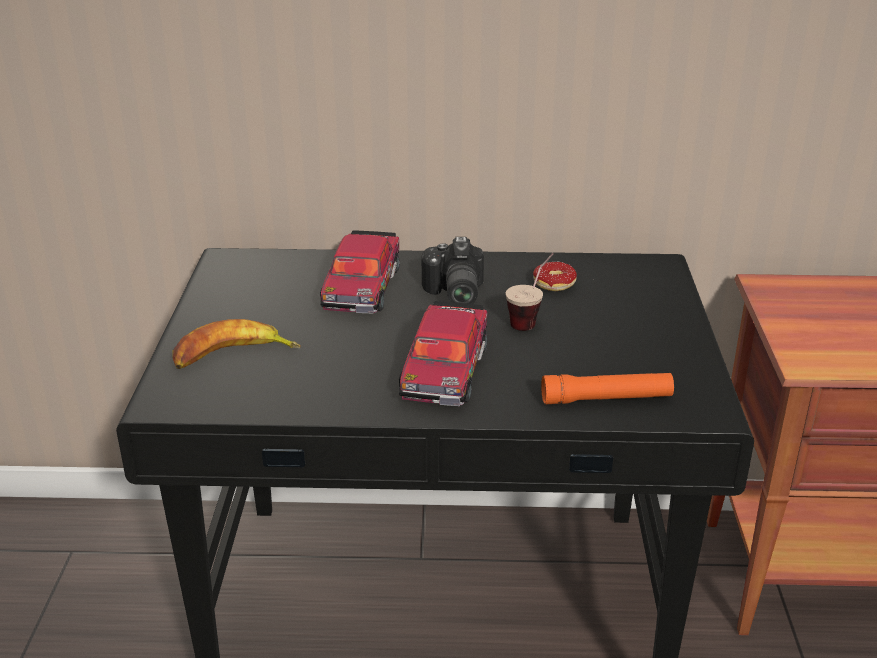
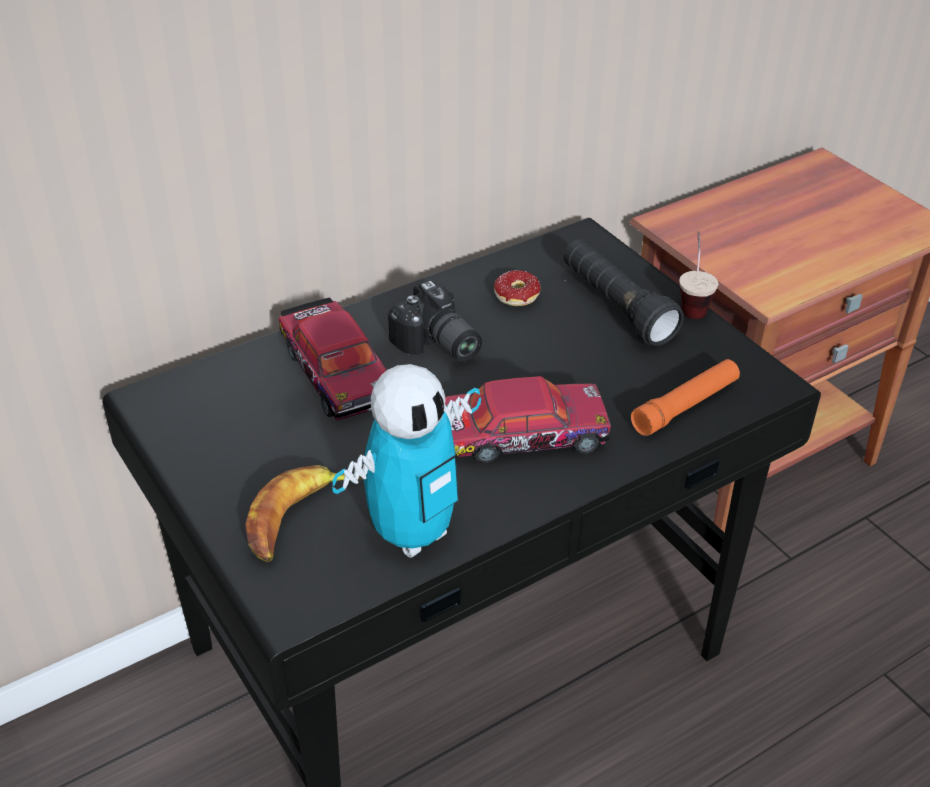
camera: 35 degrees left, 10 degrees up
(292, 394) = (412, 534): none -> toy robot
(446, 367) = (520, 434): toy car -> toy car turned 75 degrees counterclockwise
(531, 319) = (538, 346): cup -> cup (692, 303)
(629, 316) = (616, 307): none -> black flashlight

